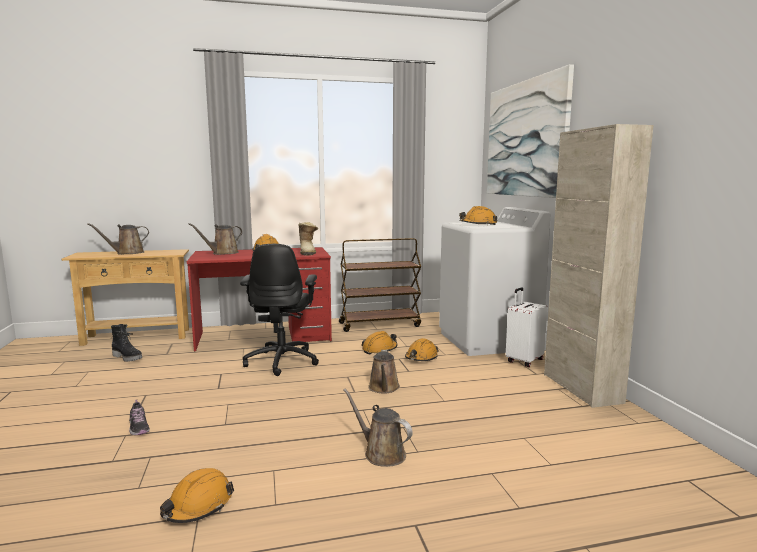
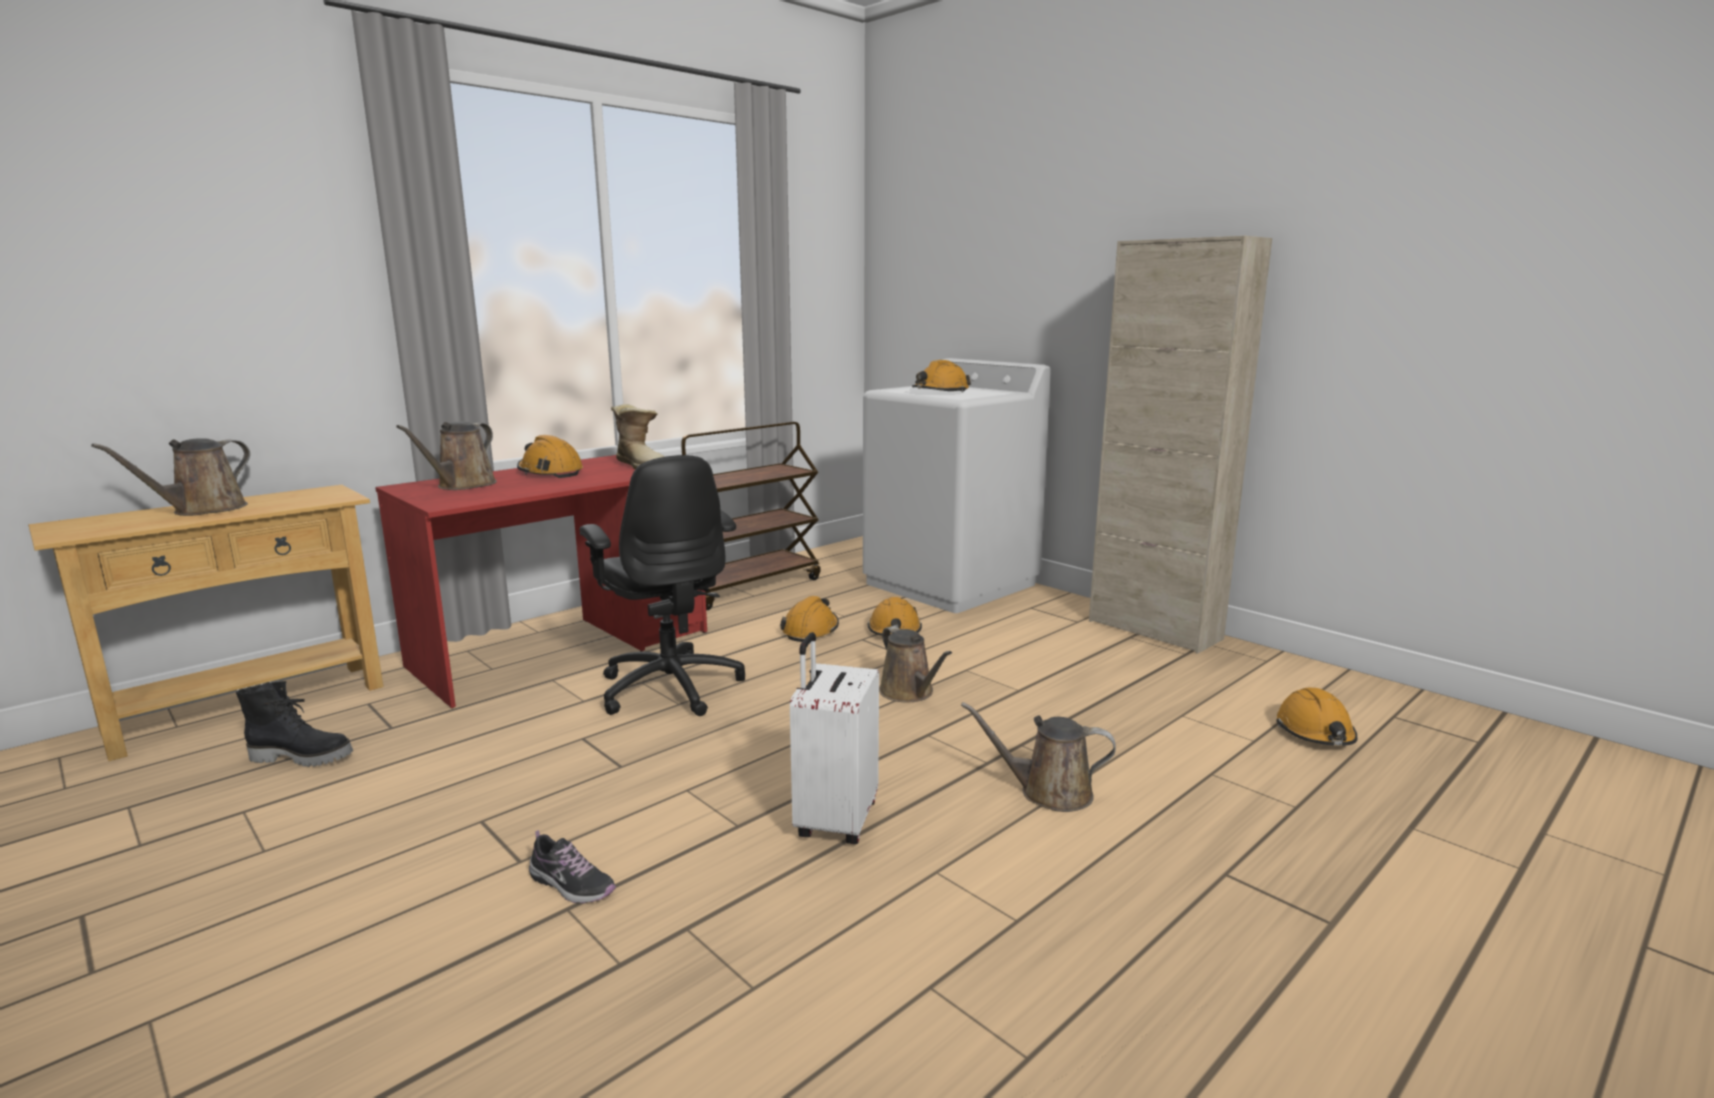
camera: 30 degrees left, 5 degrees up
(198, 506) = (907, 973): orange hard hat -> orange hard hat (1315, 733)
(523, 361) = (1037, 606): white suitcase -> white suitcase (834, 821)
(525, 139) = (980, 244): picture -> none

